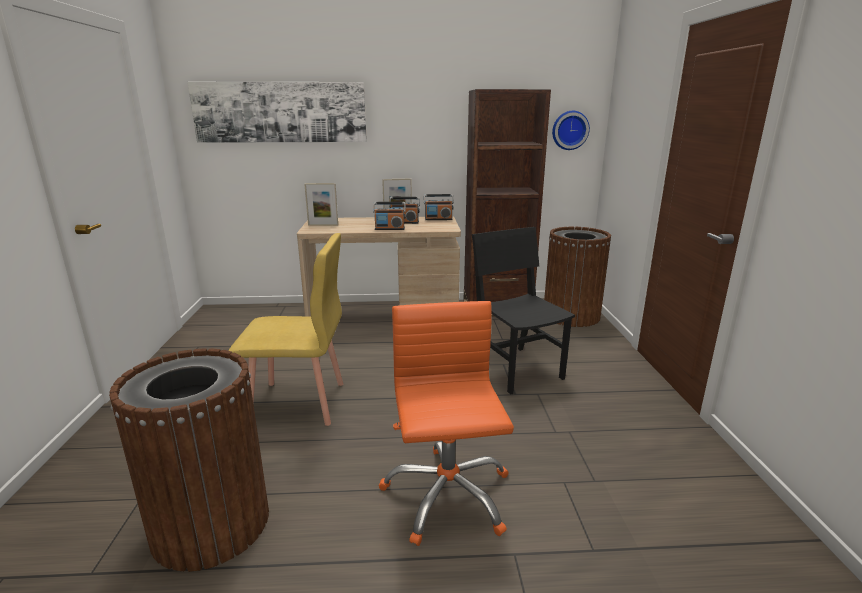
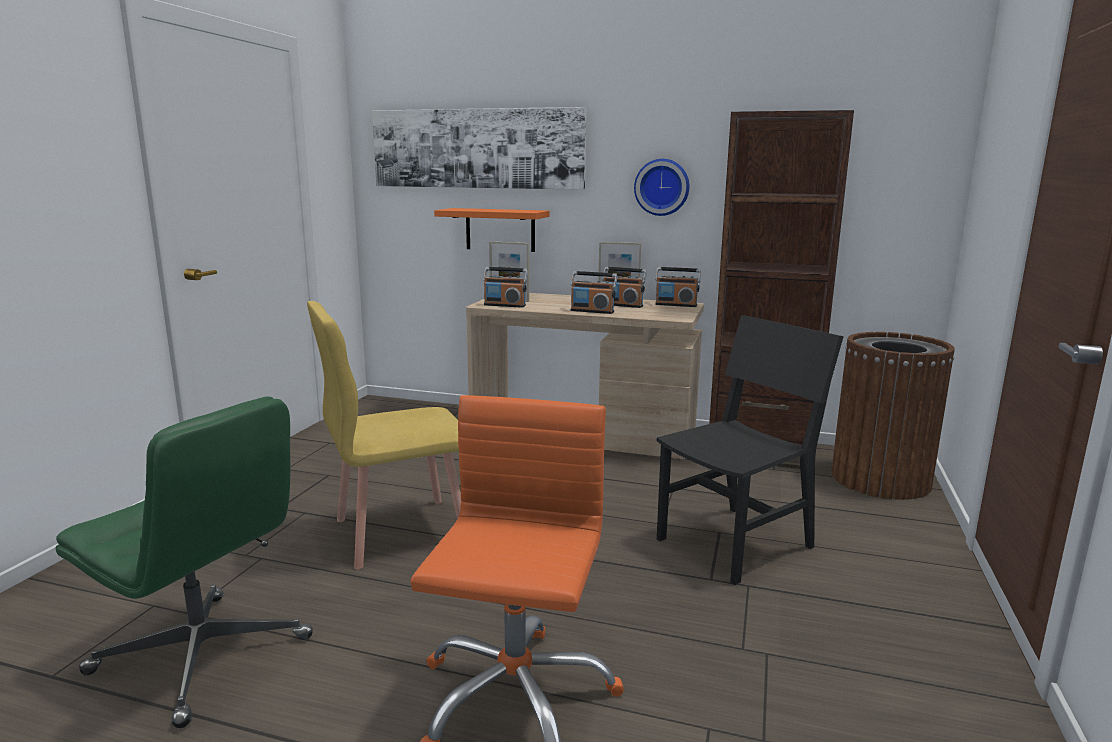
camera: 20 degrees right, 5 degrees down
(211, 524) = (204, 656): brown trash can -> green office chair
(298, 403) = (399, 531): yellow chair -> yellow chair turned 135 degrees clockwise
(303, 173) = (500, 230): none -> orange shelf
(324, 229) = (505, 305): none -> radio
(516, 369) = (735, 543): black chair -> black chair turned 60 degrees clockwise
(569, 130) = (902, 178): wall clock -> wall clock (662, 187)

